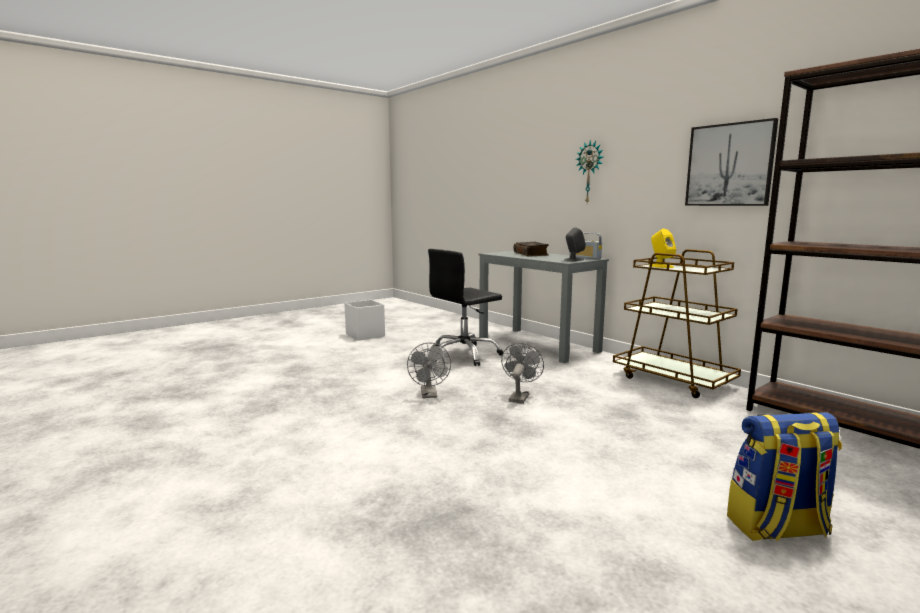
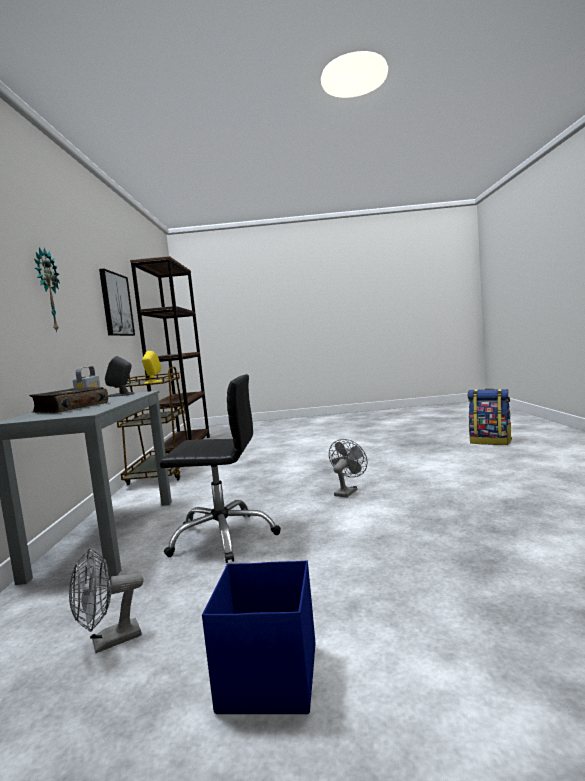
camera: 140 degrees left, 5 degrees down
(365, 335) = (268, 679): white storage box -> blue storage box
(519, 397) = (284, 479): grey fan -> grey fan (108, 642)
(777, 528) = (307, 434): backpack -> backpack (491, 442)

